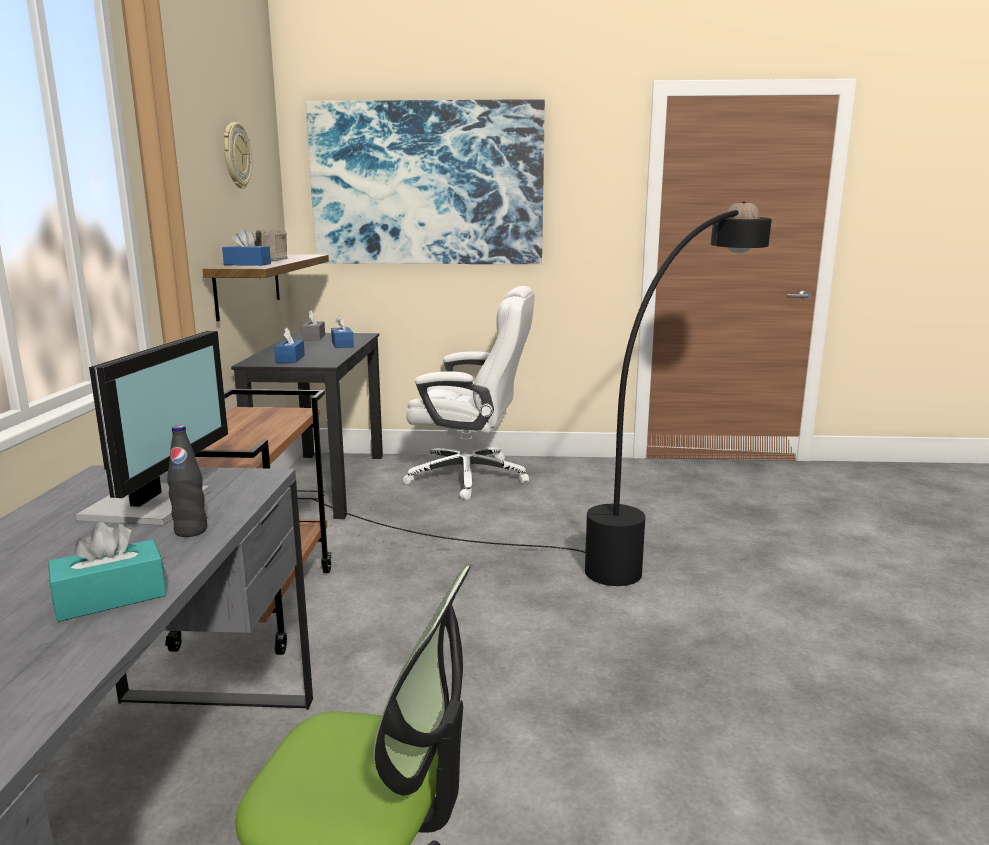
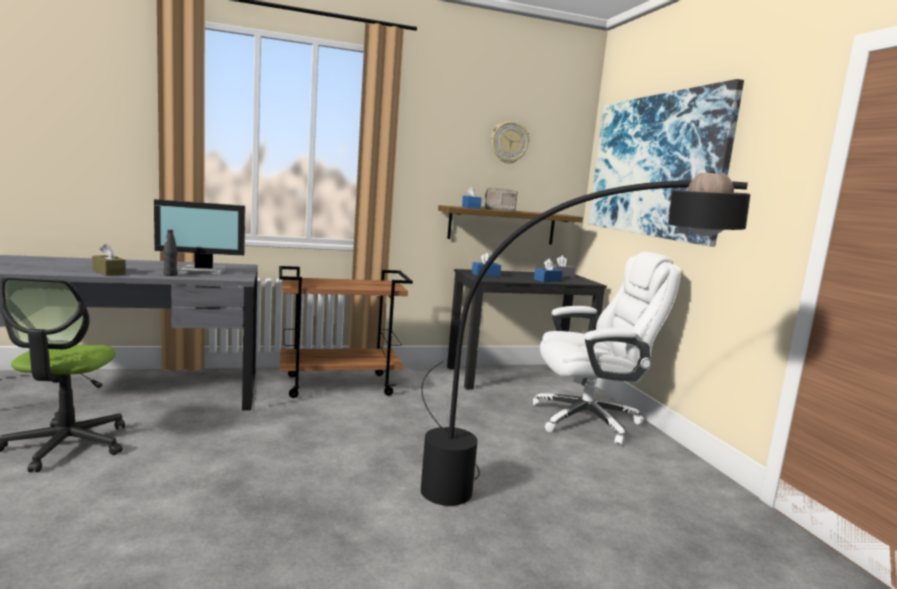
camera: 70 degrees right, 5 degrees down
(111, 597) = (109, 272): turquoise tissue box -> brown tissue box
(470, 477) = (589, 420): white office chair -> white office chair turned 90 degrees counterclockwise

